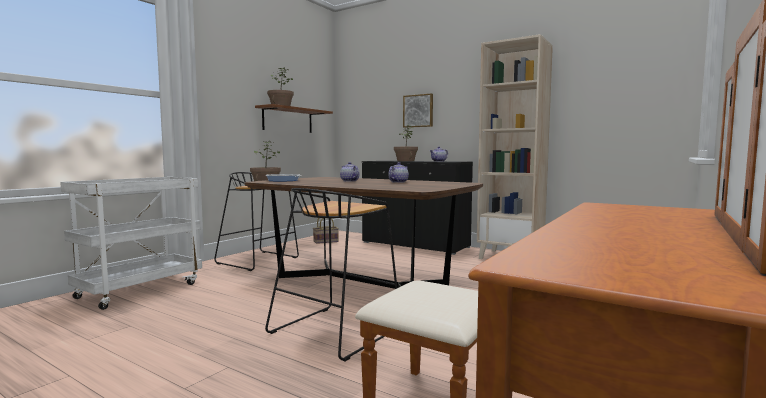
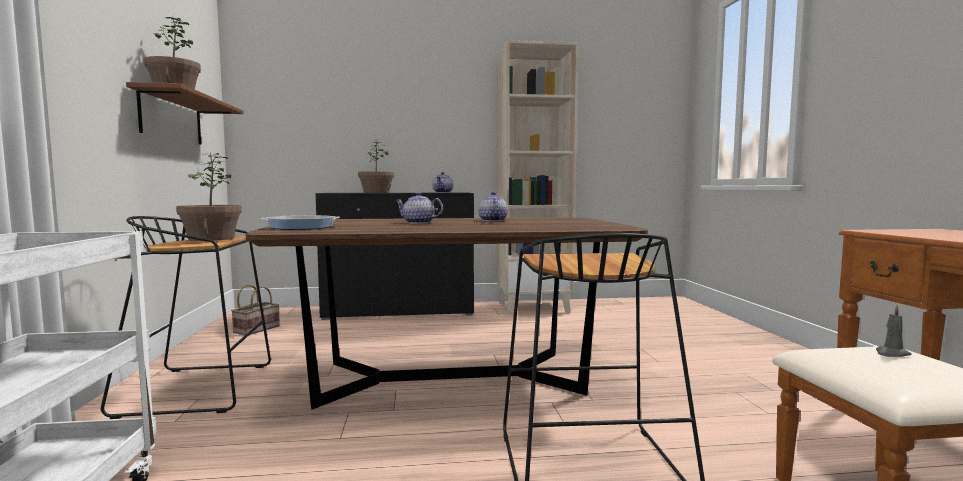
camera: 40 degrees left, 0 degrees up
(418, 111) = (383, 121): picture -> none
(454, 292) = (891, 353): none -> grey candle

